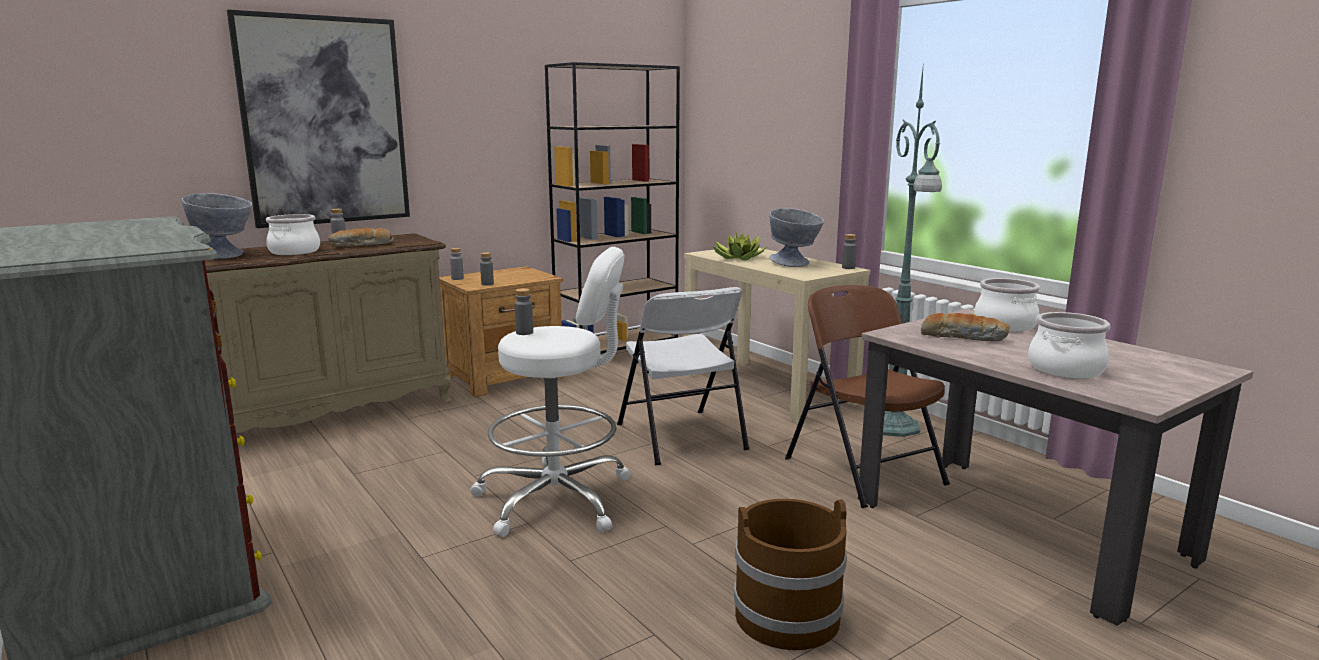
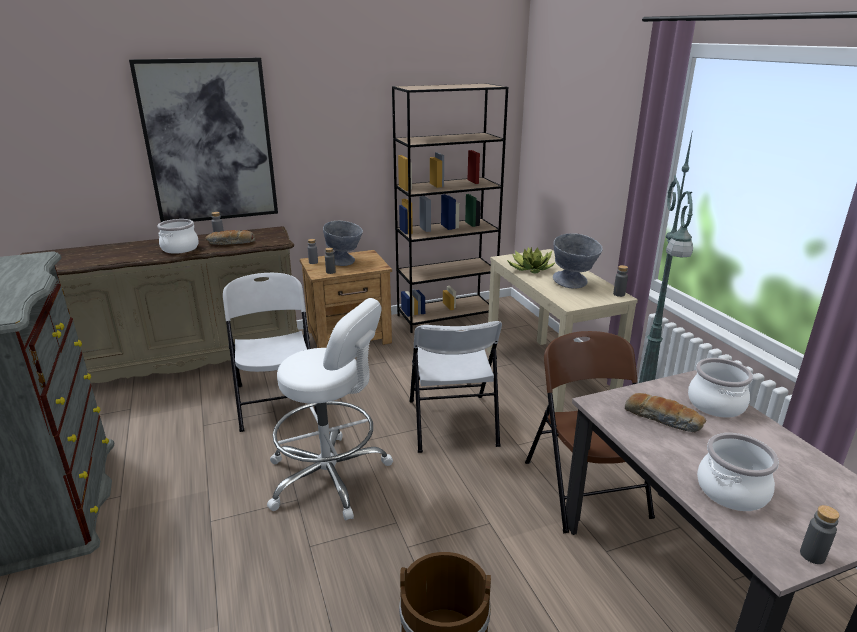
camera: 15 degrees right, 10 degrees up
(225, 256) = (131, 251): grey bowl -> grey bowl (345, 262)
(445, 442) = (277, 401): none -> white chair
(524, 333) = (303, 356): grey bottle -> grey bottle (812, 555)

